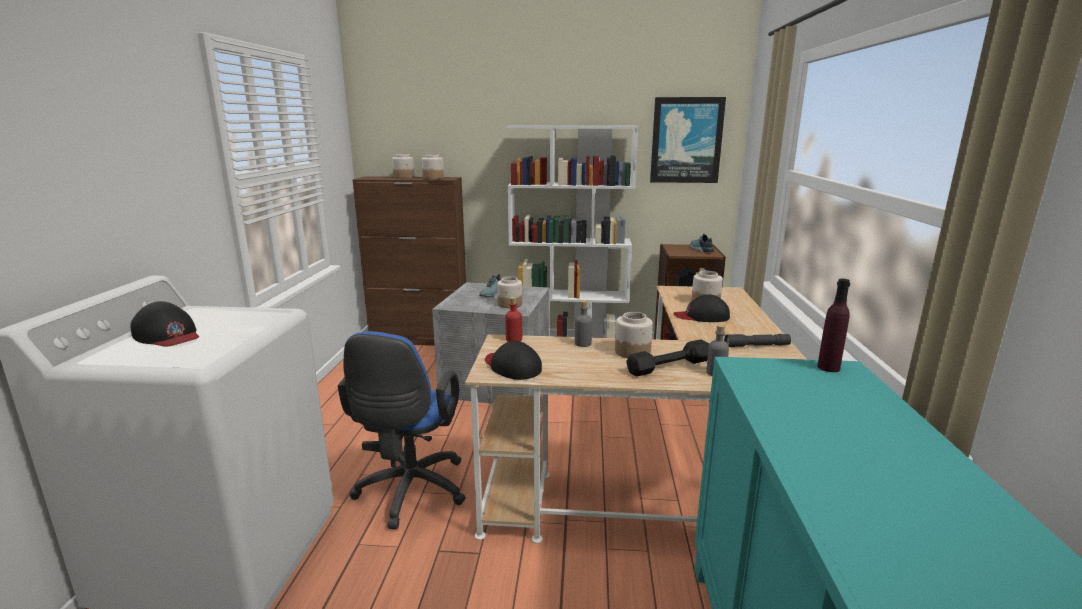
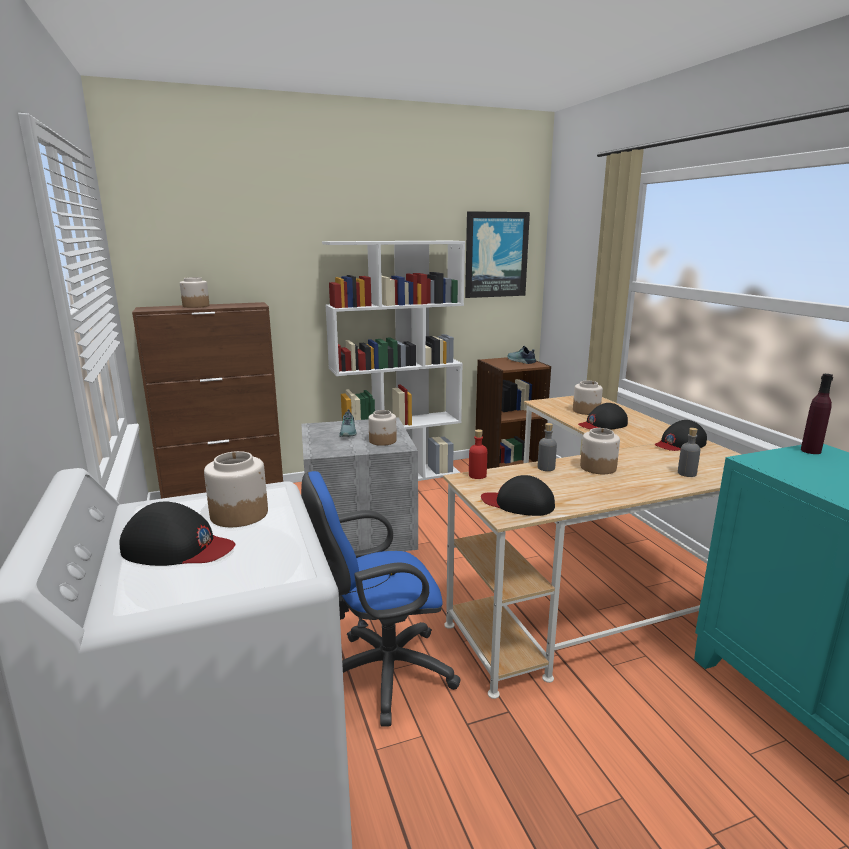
camera: 25 degrees left, 0 degrees up
(410, 493) = (380, 674): blue office chair -> blue office chair turned 90 degrees clockwise
(433, 178) = (236, 305): jar -> jar (239, 514)
(669, 366) = (645, 475): black dumbbell -> none
(756, 346) = (680, 444): grey flashlight -> black cap

